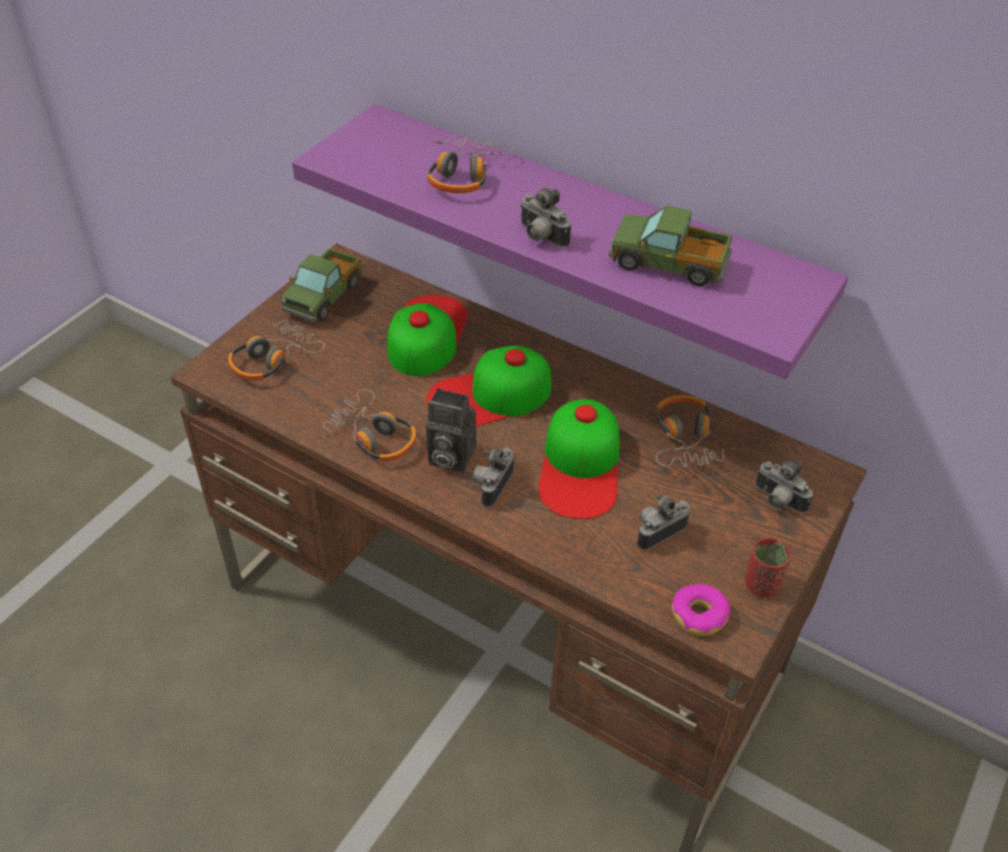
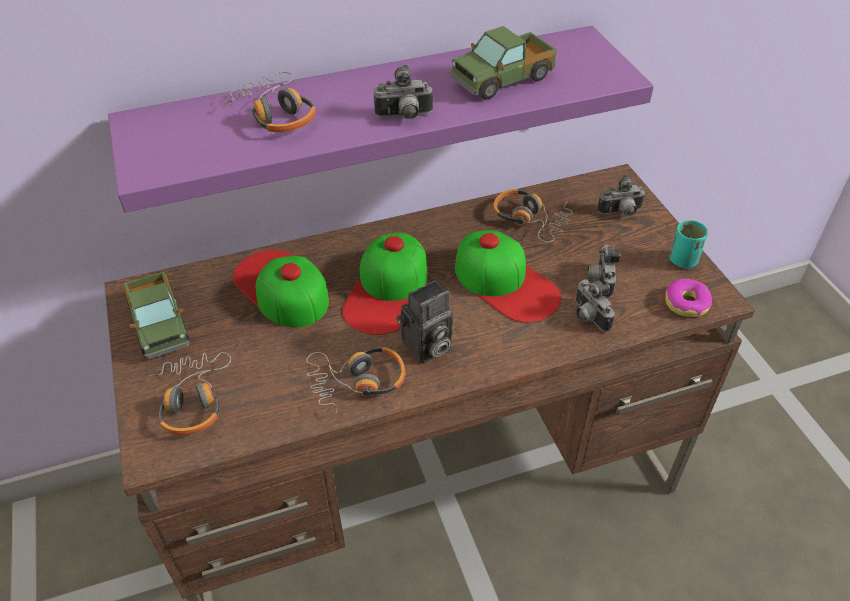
camera: 50 degrees left, 0 degrees up
(491, 485) = (479, 340): camera -> camera (588, 317)
(761, 584) = (683, 260): red cup -> turquoise cup

